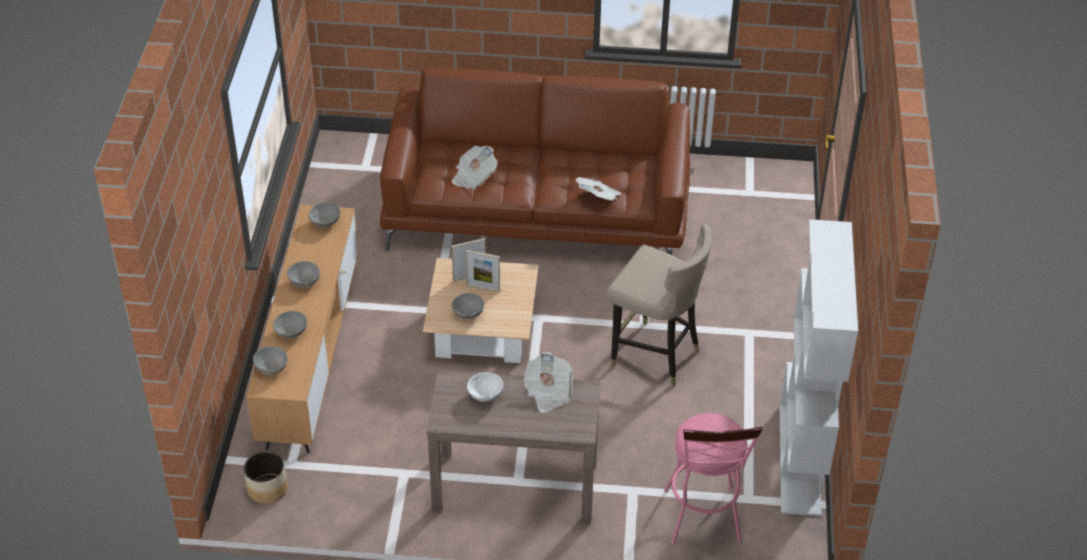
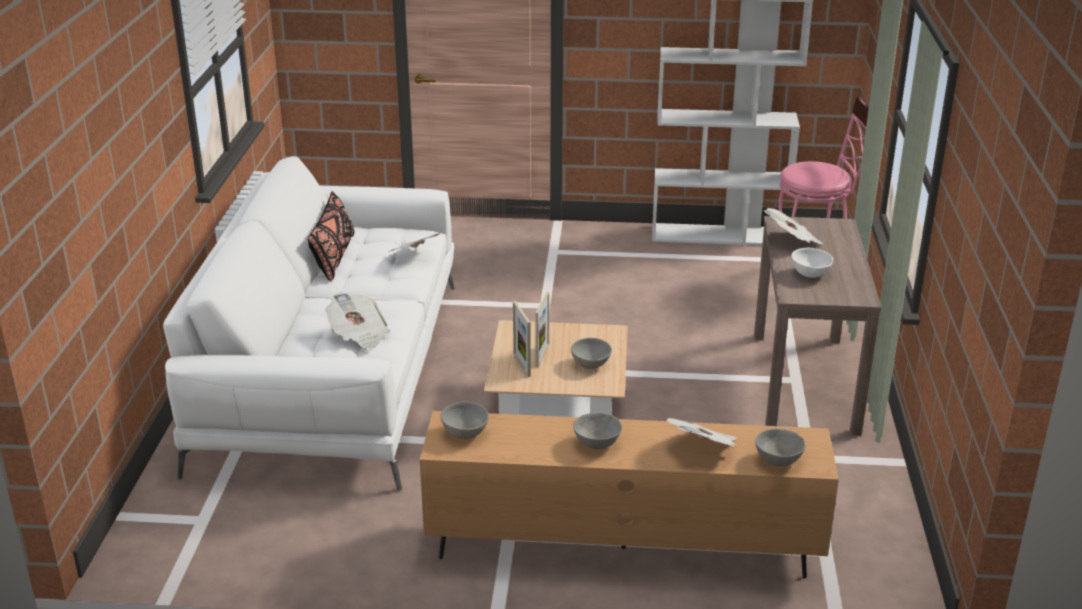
camera: 90 degrees left, 15 degrees down
(267, 489) = (875, 570): planter -> none
(291, 333) = (704, 448): grey bowl -> newspaper
(538, 209) = (334, 370): brown sofa -> white sofa
(595, 156) = (333, 257): none -> black pillow
(654, 355) = (591, 300): beige stool -> none

